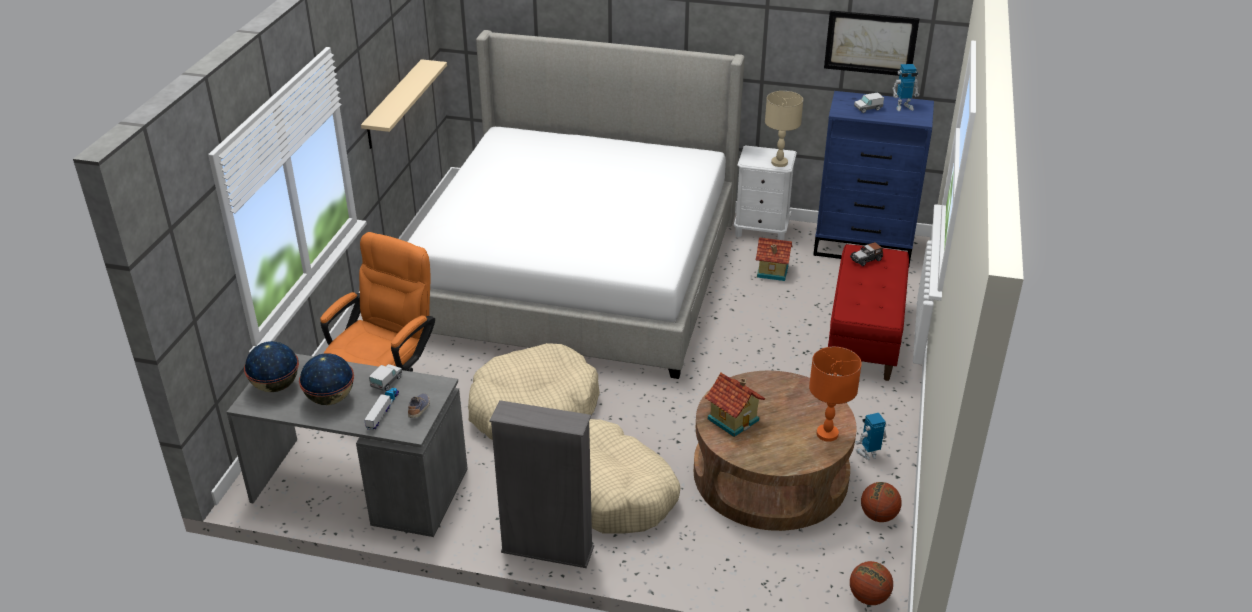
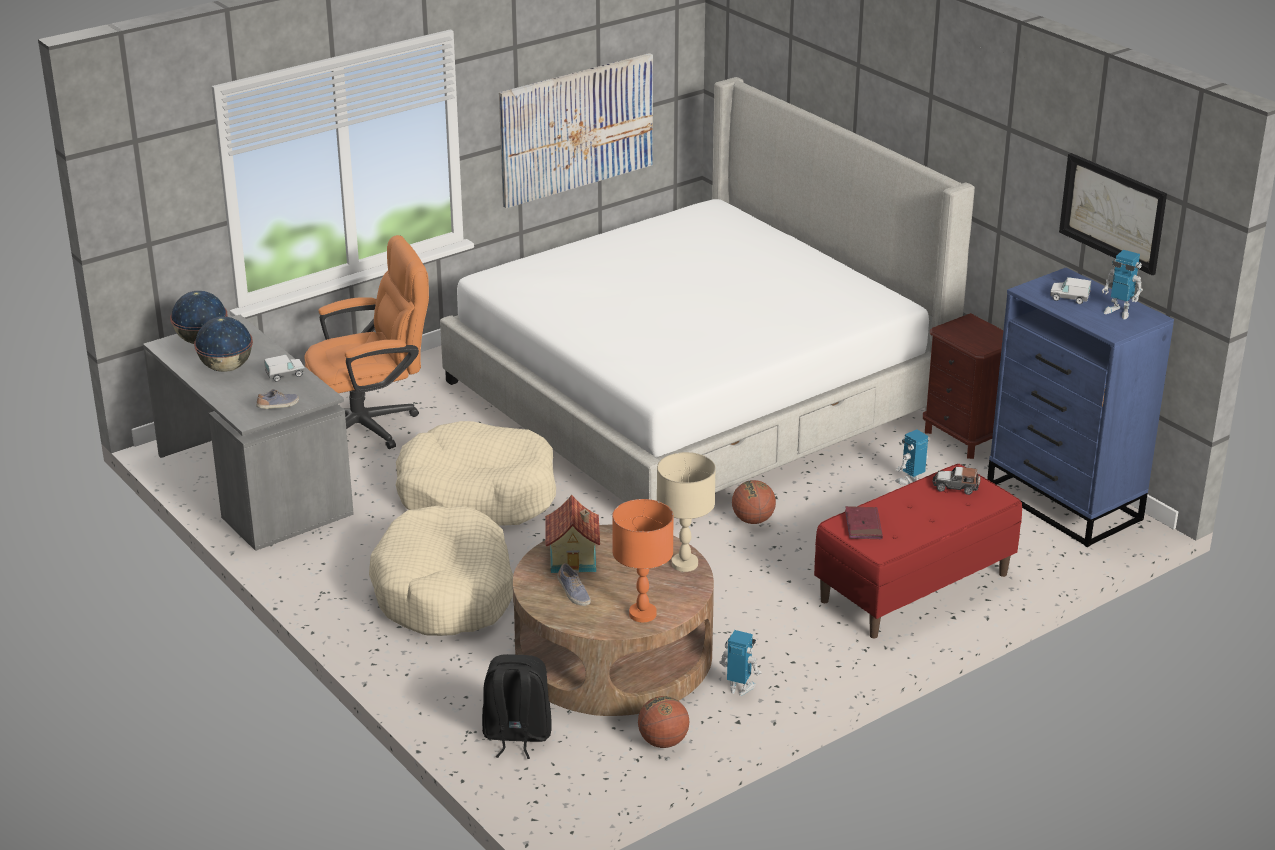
camera: 40 degrees right, 5 degrees down
(383, 411) = (250, 395): toy truck -> none
(394, 104) = (576, 129): beige shelf -> picture
(547, 550) = (328, 607): grey bookcase -> none
(761, 230) = (965, 437): white nightstand -> brown nightstand
(767, 443) = (573, 593): none -> shoe
(772, 272) = (910, 482): toy house -> toy robot
(779, 163) = (979, 344): beige table lamp -> beige table lamp (684, 564)
(794, 567) = (516, 736): none -> black backpack
(857, 308) = (863, 525): none -> red book
(868, 597) = (546, 796): basketball -> basketball (753, 520)

